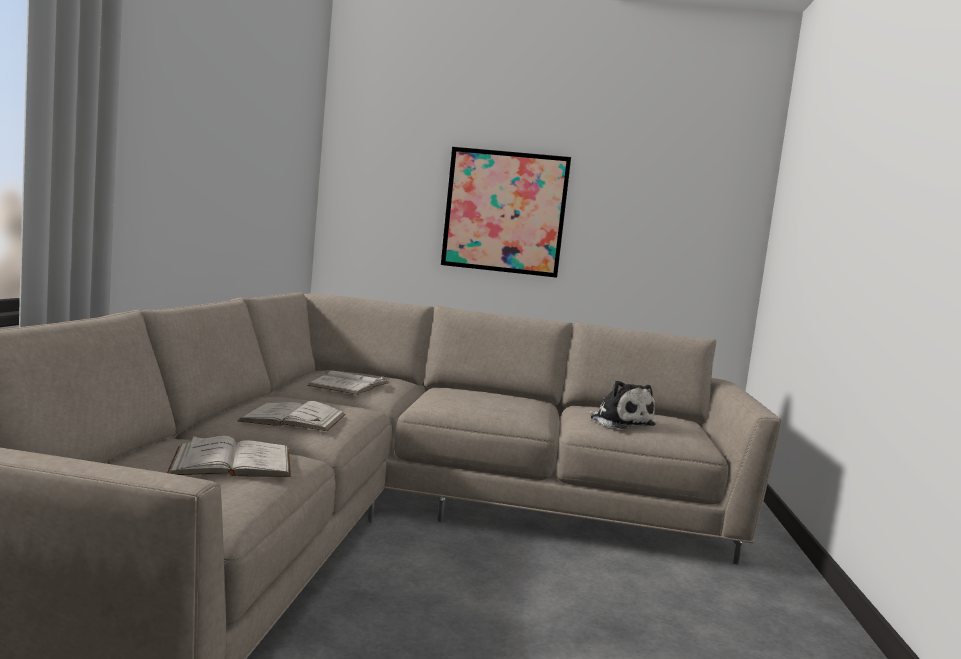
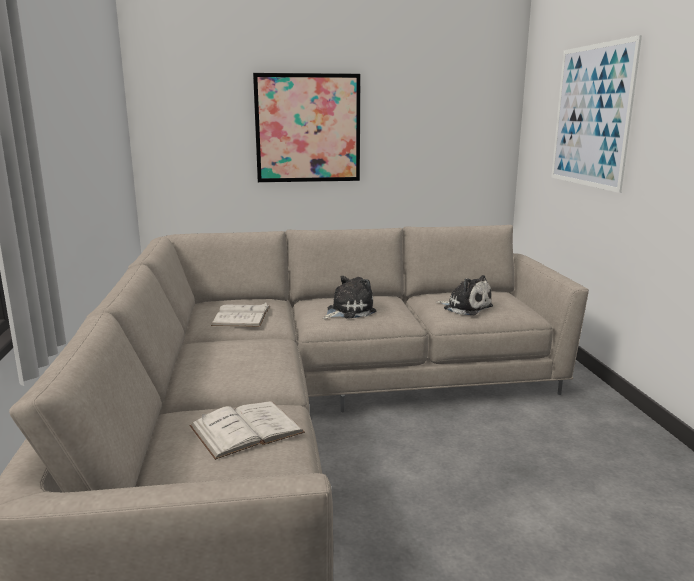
camera: 15 degrees left, 10 degrees up
(294, 418) = (240, 367): white book -> none
(472, 401) = (348, 311): none -> plush toy
(829, 212) = (591, 116): none -> picture

